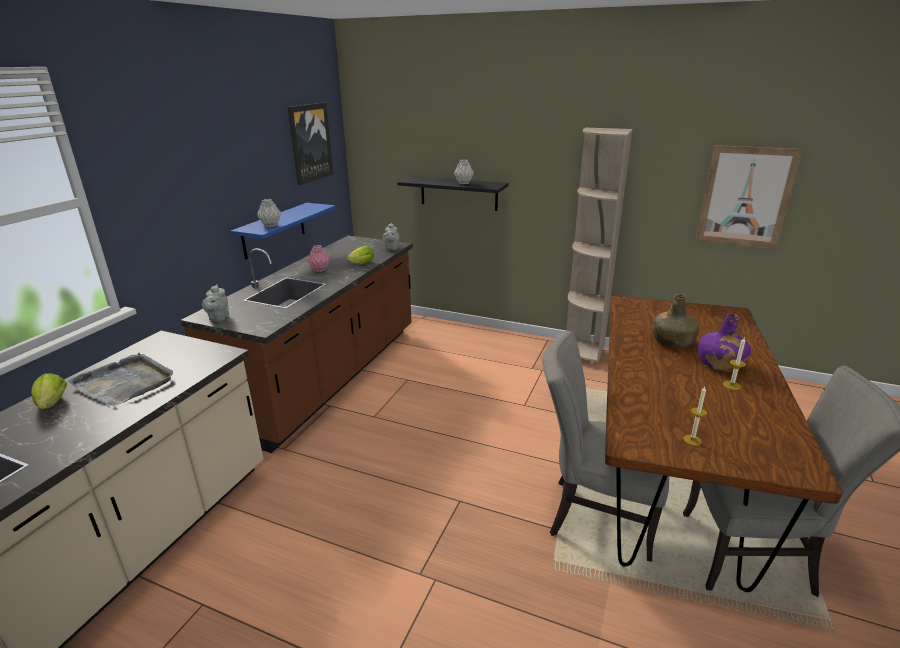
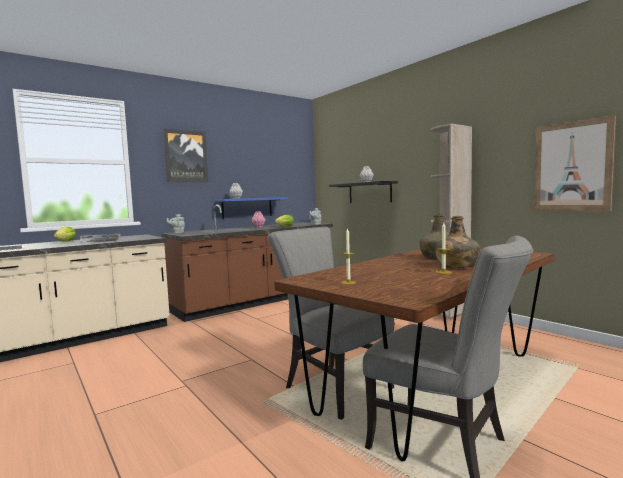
camera: 30 degrees right, 20 degrees down
(310, 143) = (283, 163): picture -> picture (186, 156)
(719, 364) = (456, 266): purple bottle -> green bottle

